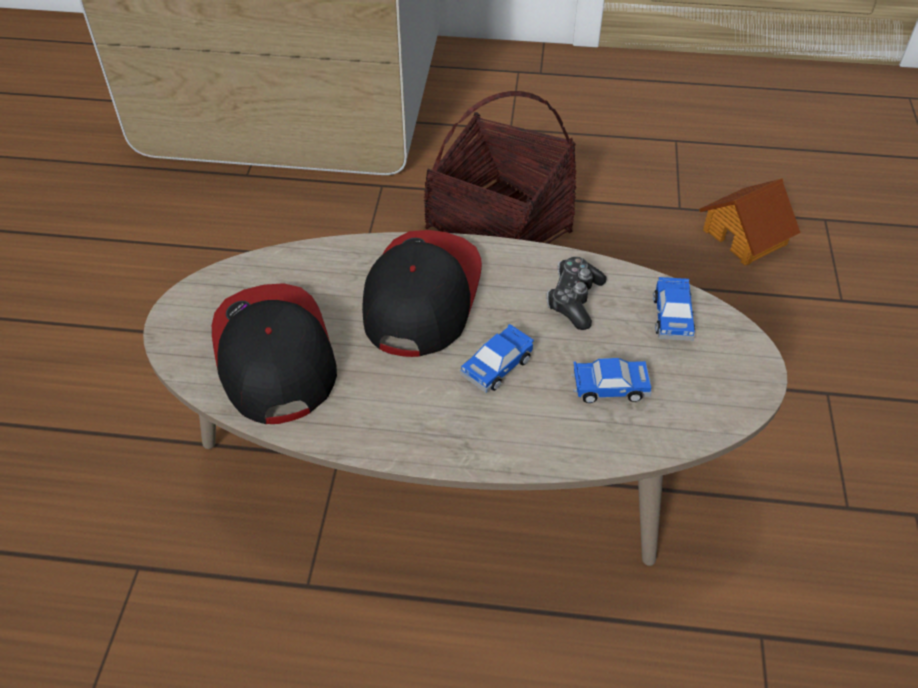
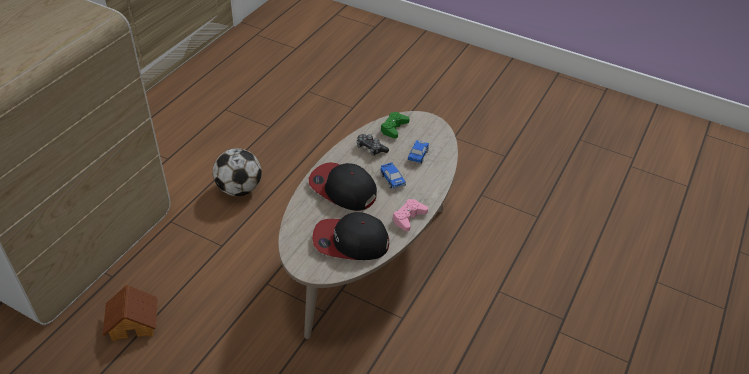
camera: 70 degrees left, 5 degrees down
(389, 431) = (408, 218): none -> pink game controller
(499, 231) = (239, 189): basket -> football
(672, 317) = (394, 128): toy car -> green game controller
(745, 236) = (301, 116): toy house -> toy house (133, 322)

